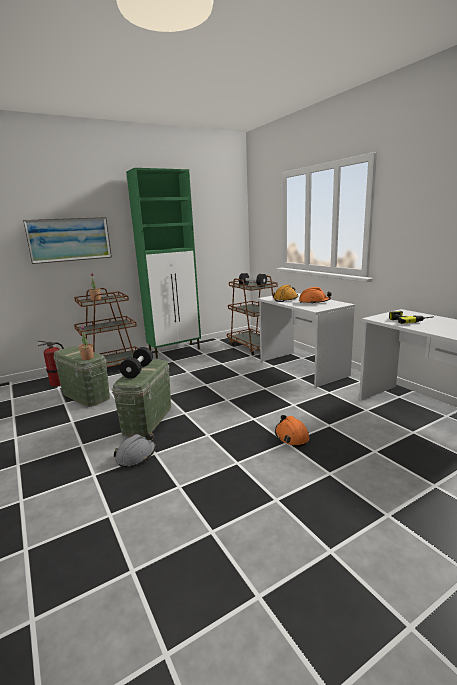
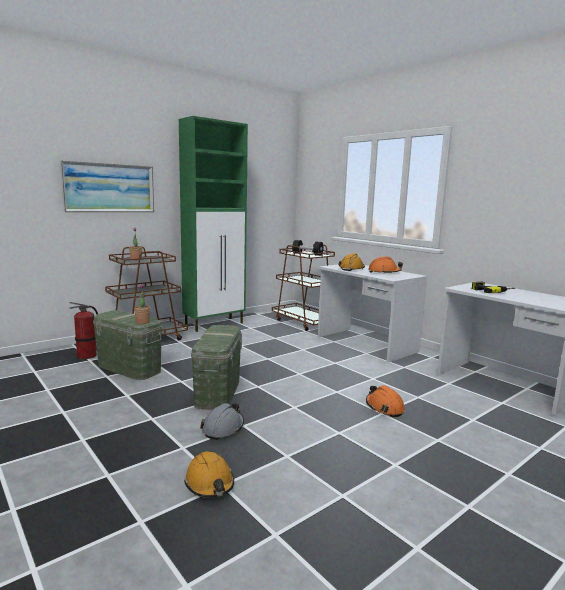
camera: 10 degrees left, 5 degrees down
(99, 513) = (210, 483): none -> orange hard hat
(138, 371) = (213, 335): black dumbbell -> none

